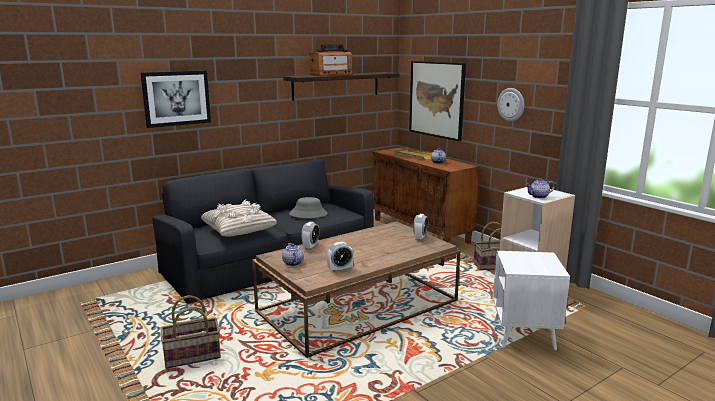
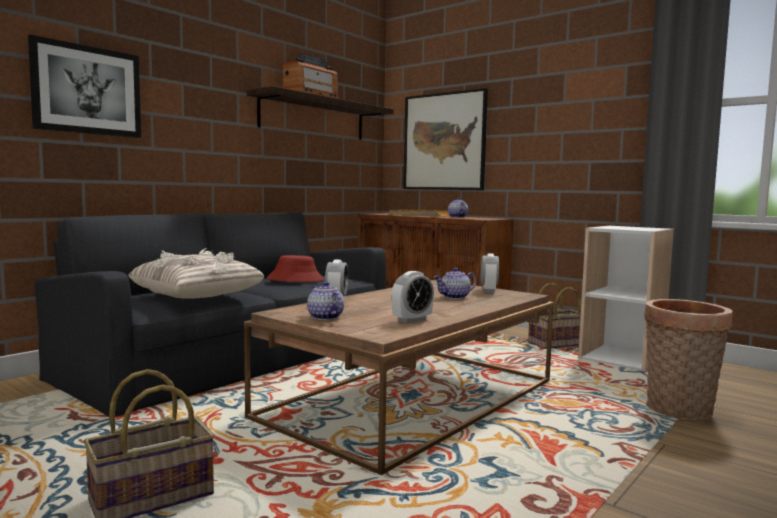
camera: 15 degrees left, 10 degrees down
(308, 214) = (295, 280): grey hat -> red hat
(511, 104) = (558, 131): wall clock -> none
(524, 334) = (679, 411): white side table -> basket
(539, 197) = (636, 229): teapot -> teapot (455, 297)

